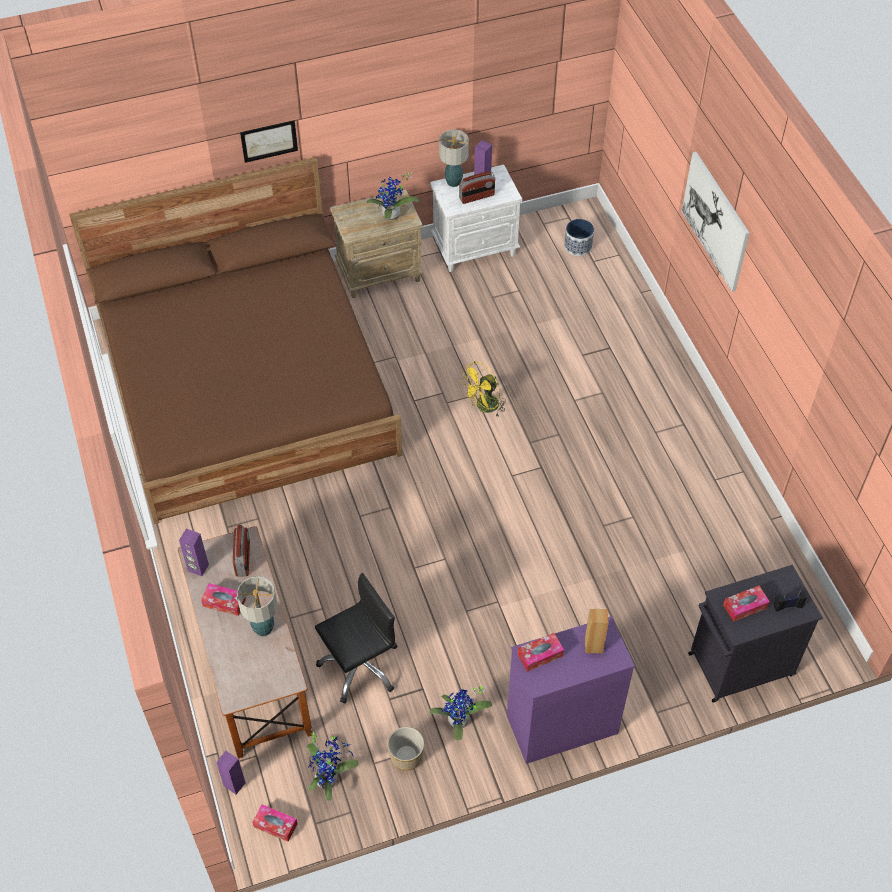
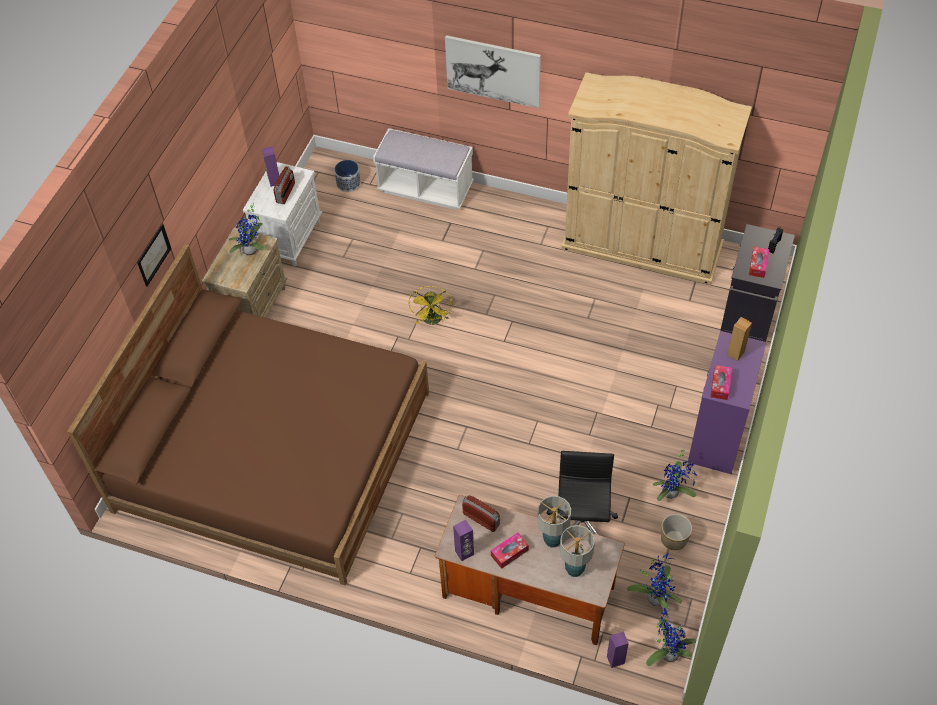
camera: 50 degrees left, 0 degrees up
(275, 825) = (667, 652): tissue box -> potted plant
(453, 182) = (258, 197): table lamp -> table lamp (575, 570)
(630, 303) = (425, 188): none -> white bench
(739, 516) = (642, 245): none -> beige wardrobe

